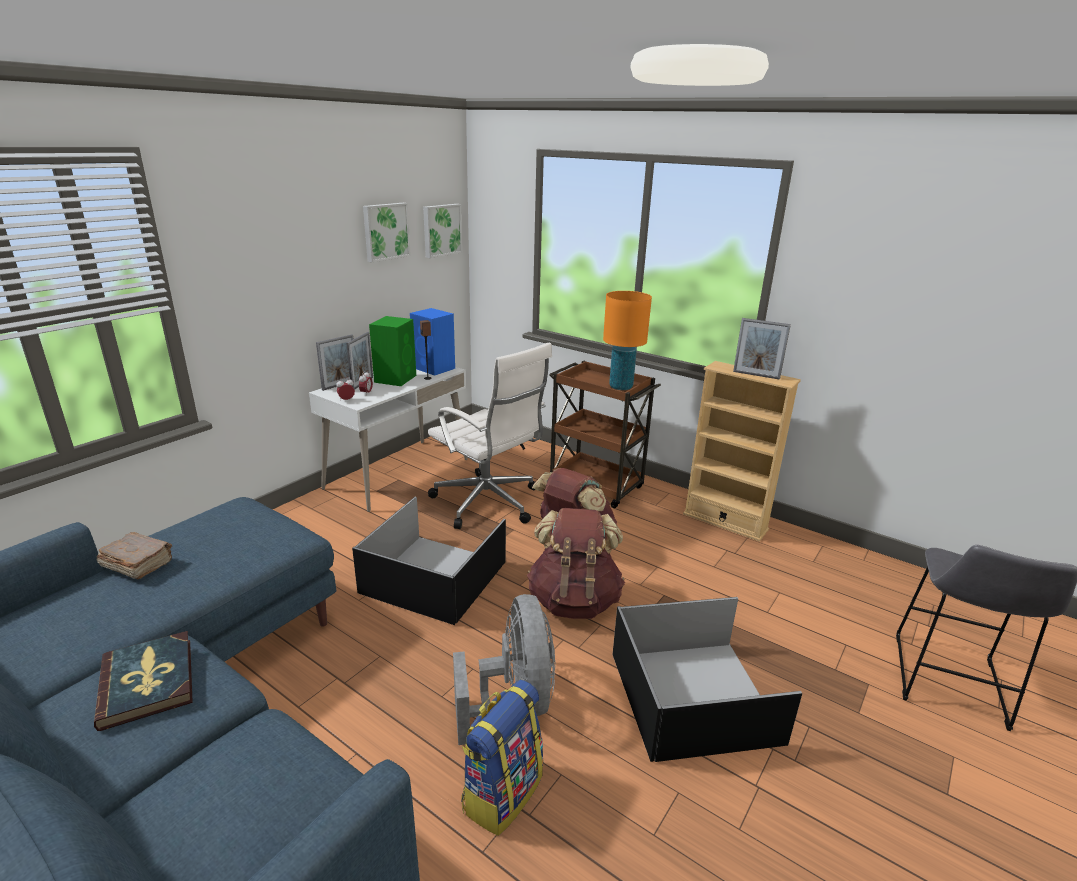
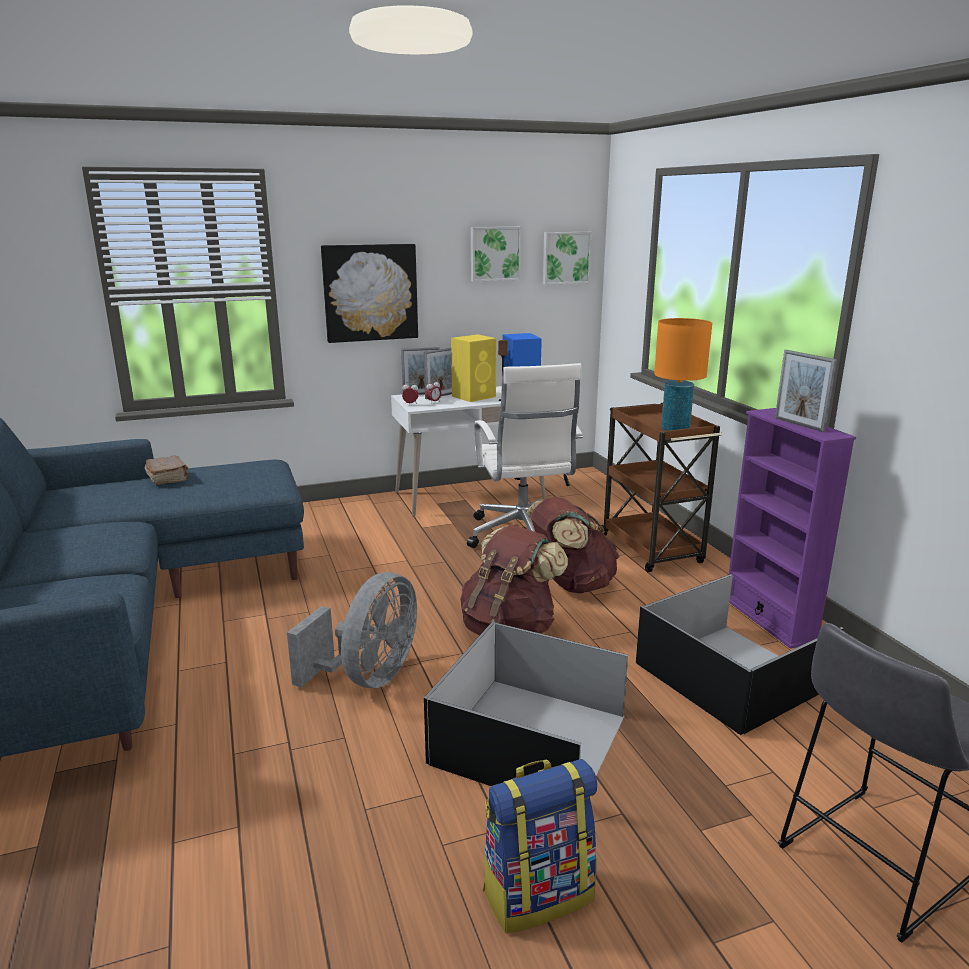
camera: 35 degrees right, 5 degrees down
(148, 682) = (95, 535): book -> none
(275, 286) = (370, 292): none -> picture
(396, 378) = (474, 396): green speaker -> yellow speaker
(436, 577) = (411, 576): black storage box -> black storage box (733, 676)
(502, 792) = (289, 727): backpack -> backpack (538, 893)
(725, 521) = (769, 619): beige bookcase -> purple bookcase

